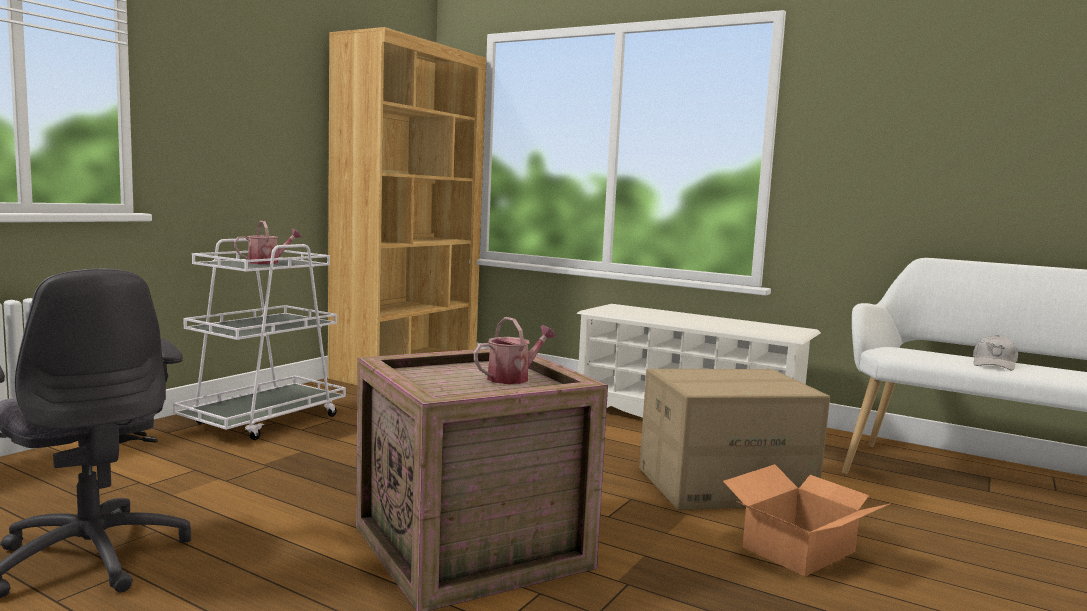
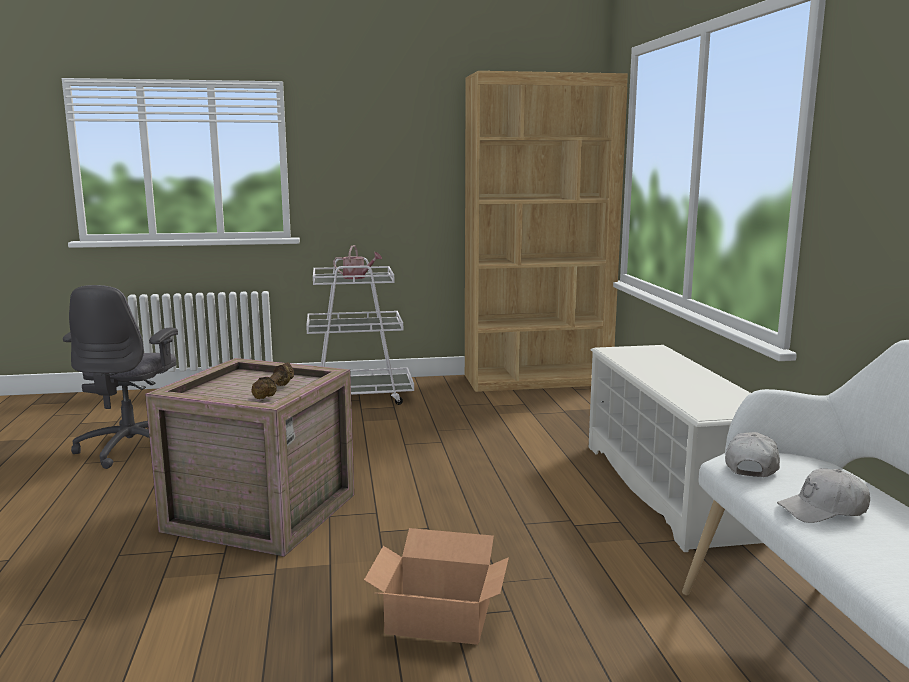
camera: 50 degrees right, 5 degrees up
(513, 378) = (275, 391): watering can -> brown dumbbell
(724, 485) = (528, 550): cardboard box -> none
(908, 354) = (752, 466): none -> white cap

